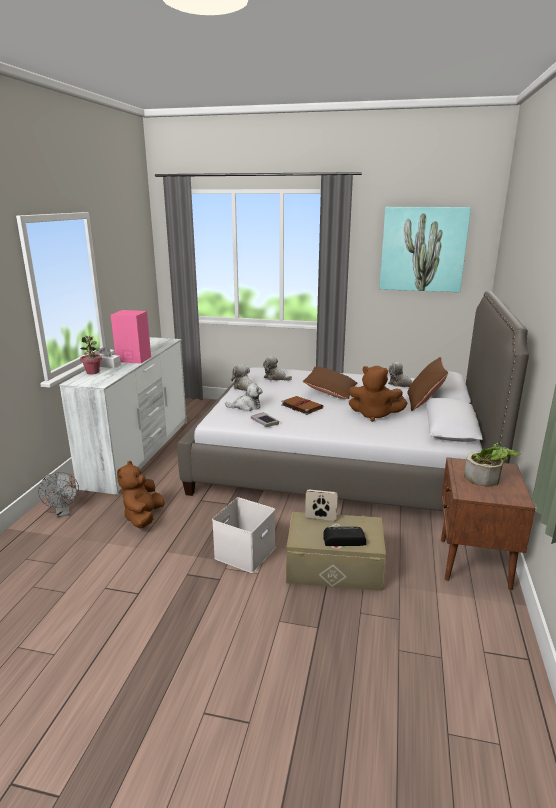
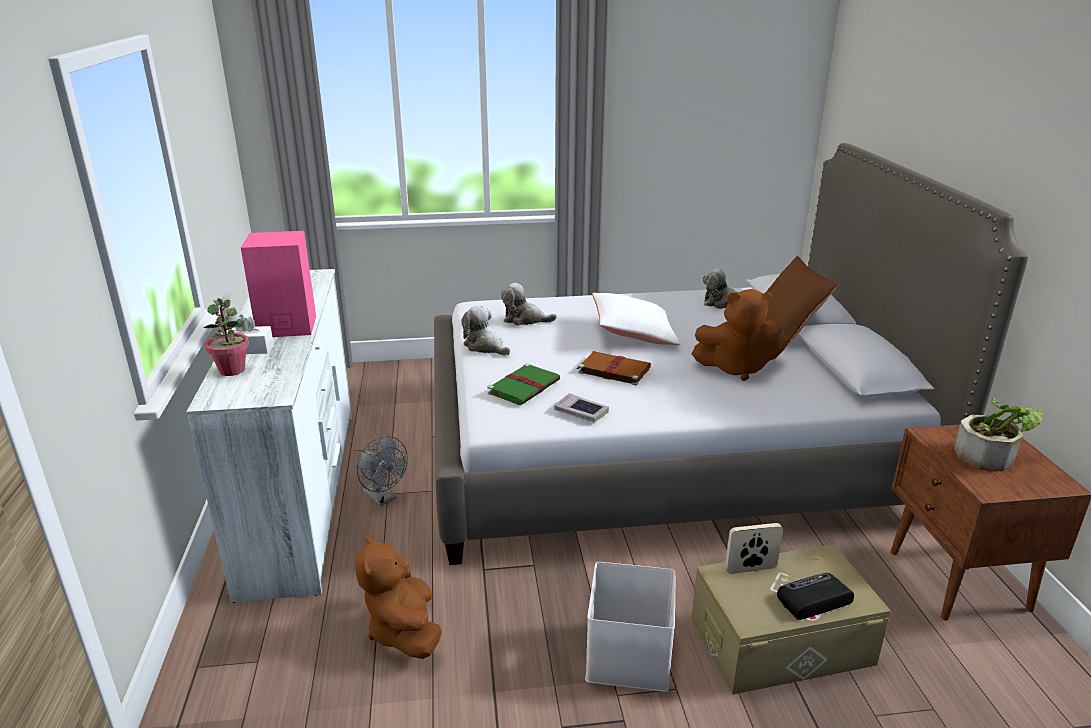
camera: 20 degrees left, 5 degrees up
(63, 512) = (237, 661): grey fan -> grey fan (383, 498)
(246, 407) = (524, 386): plush toy -> green book
(330, 391) = (633, 333): brown pillow -> white pillow
(423, 249) = (719, 77): picture -> none

